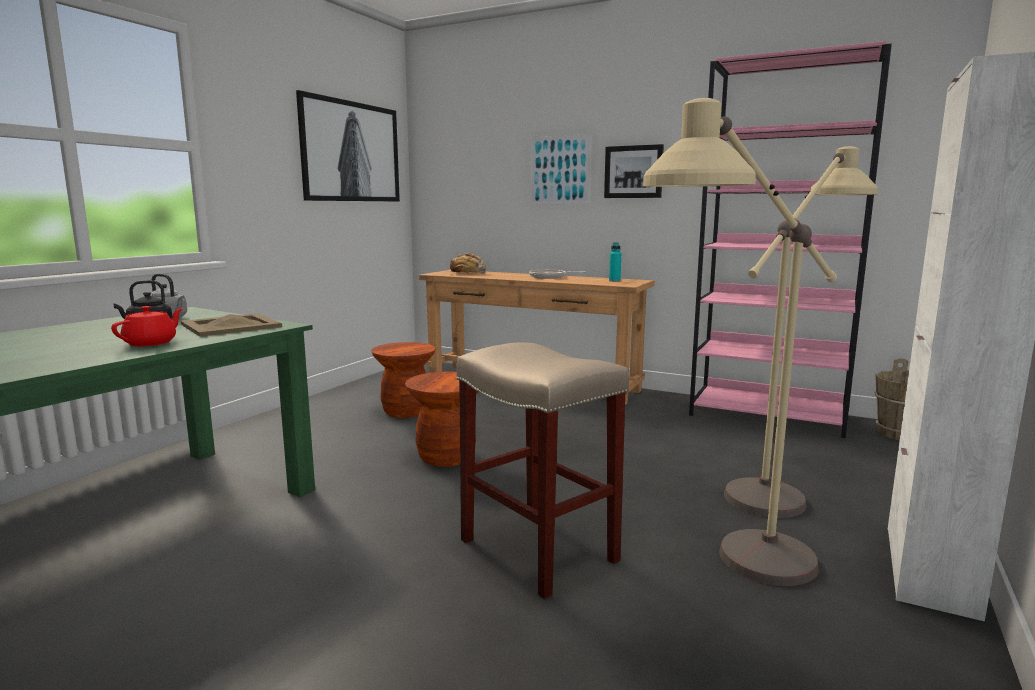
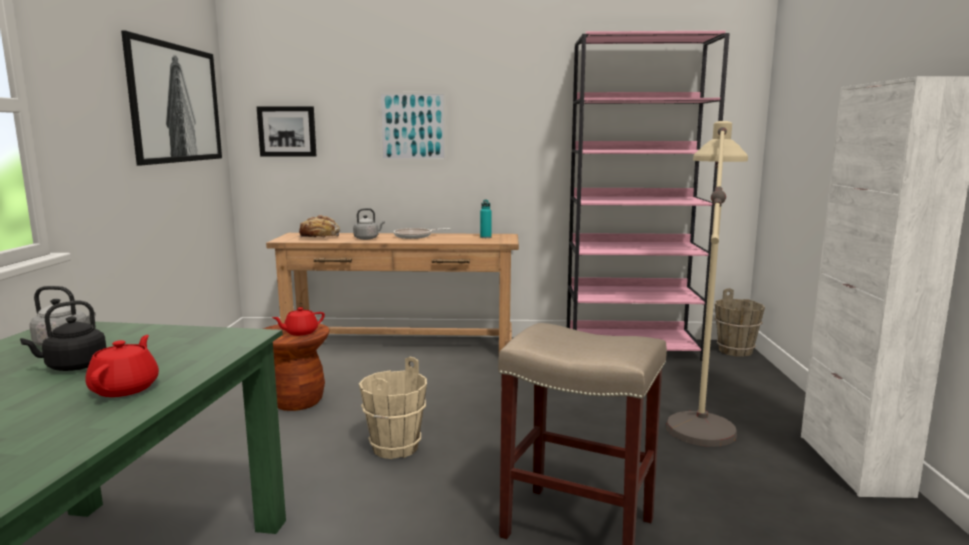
camera: 25 degrees left, 0 degrees up
(230, 325) = (179, 344): beige tray -> none
(408, 349) = (300, 332): none -> red teapot
(446, 457) = (394, 447): brown stool -> beige bucket
(505, 276) = (367, 238): none -> grey kettle
(633, 172) = (491, 130): picture -> picture (287, 131)
(732, 584) = (751, 515): beige floor lamp -> none

